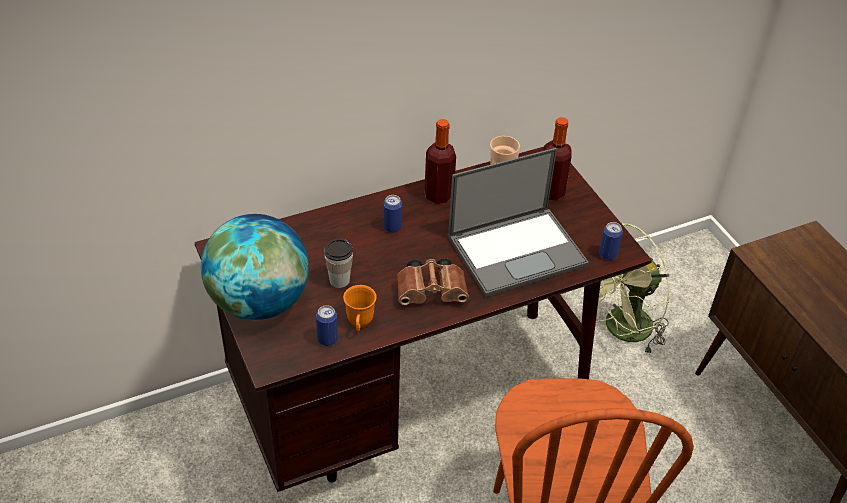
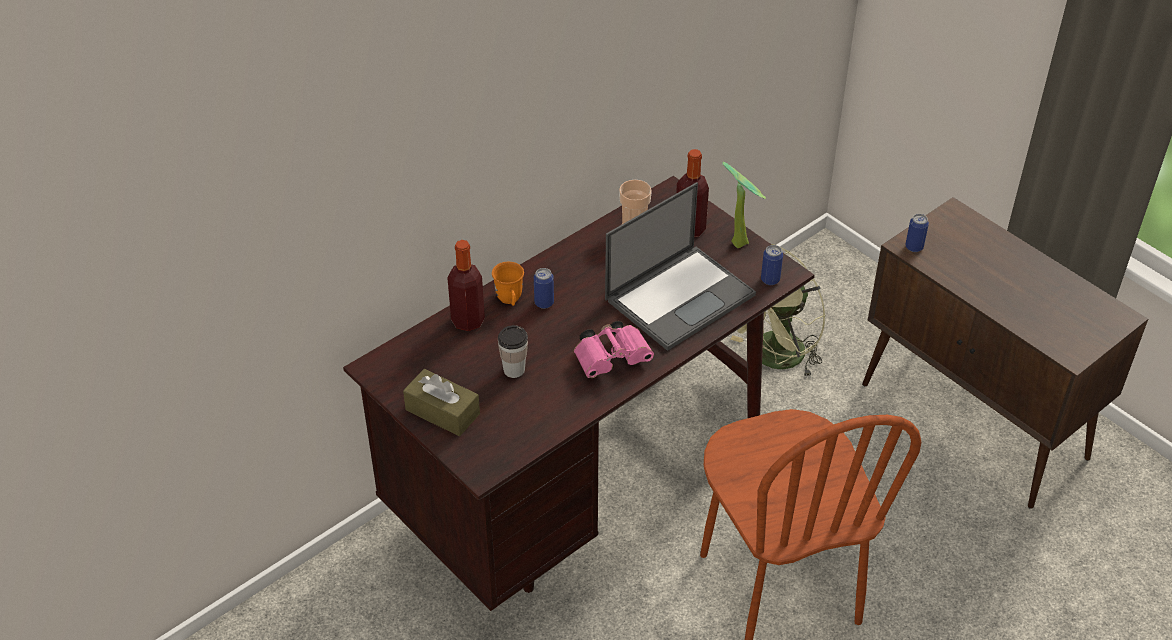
camera: 15 degrees left, 0 degrees up
(259, 302) = (442, 412): globe -> brown tissue box
(327, 339) = (528, 431): can -> can (914, 247)
(359, 324) = (554, 408): orange mug -> orange mug (510, 301)
(433, 292) = (613, 358): brown binoculars -> pink binoculars
(438, 195) = (577, 258): bottle -> bottle (468, 321)
(593, 213) = (740, 241): none -> potted plant

